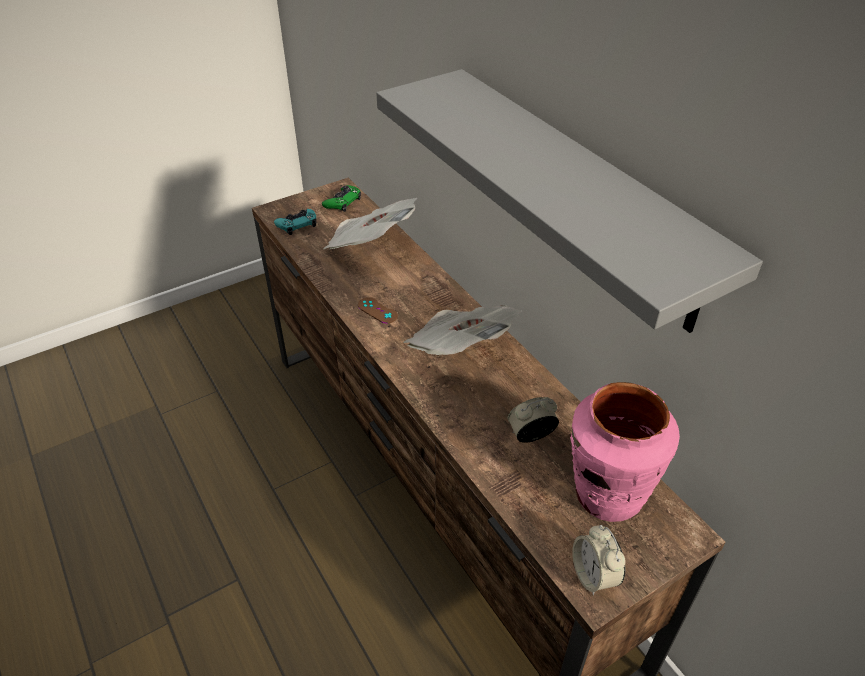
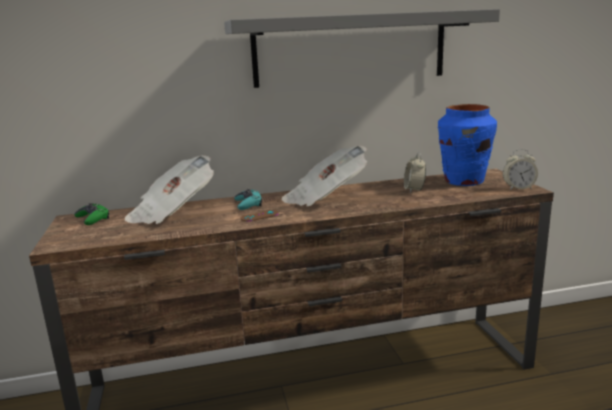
camera: 70 degrees left, 25 degrees down
(297, 224) = (97, 236): turquoise game controller -> turquoise game controller (248, 204)
(607, 494) = (463, 181): pink vase -> blue vase

